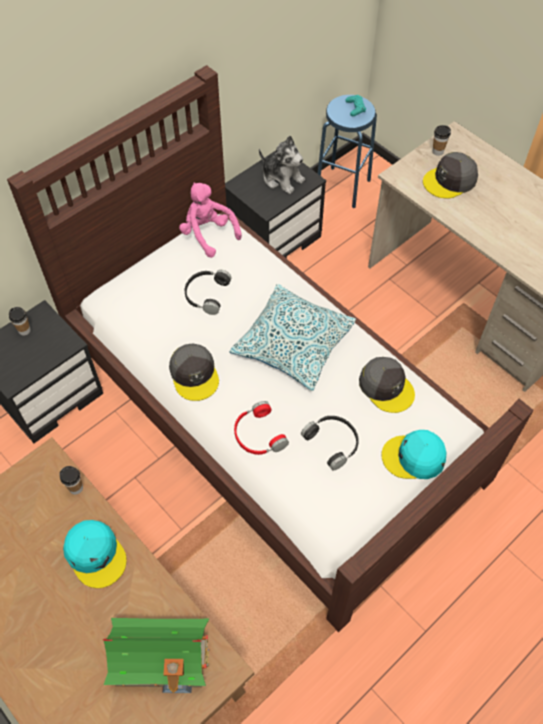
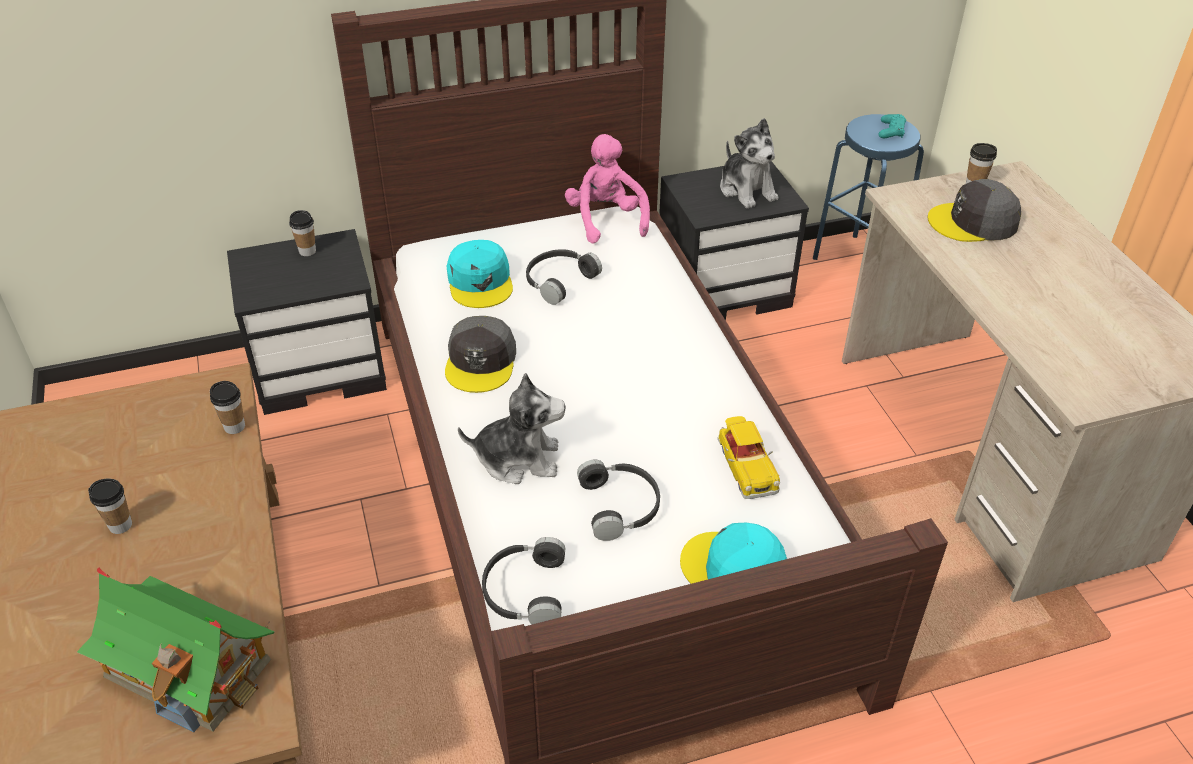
camera: 25 degrees right, 15 degrees down
(52, 587) = (120, 525): none -> cup
(96, 554) = (201, 510): turquoise cap -> turquoise cap (480, 282)
(257, 435) = (518, 459): red headphones -> plush toy
(293, 344) = (641, 371): pillow -> none
(311, 520) = (523, 591): none -> black headphones
(386, 387) = (746, 466): grey cap -> toy car

